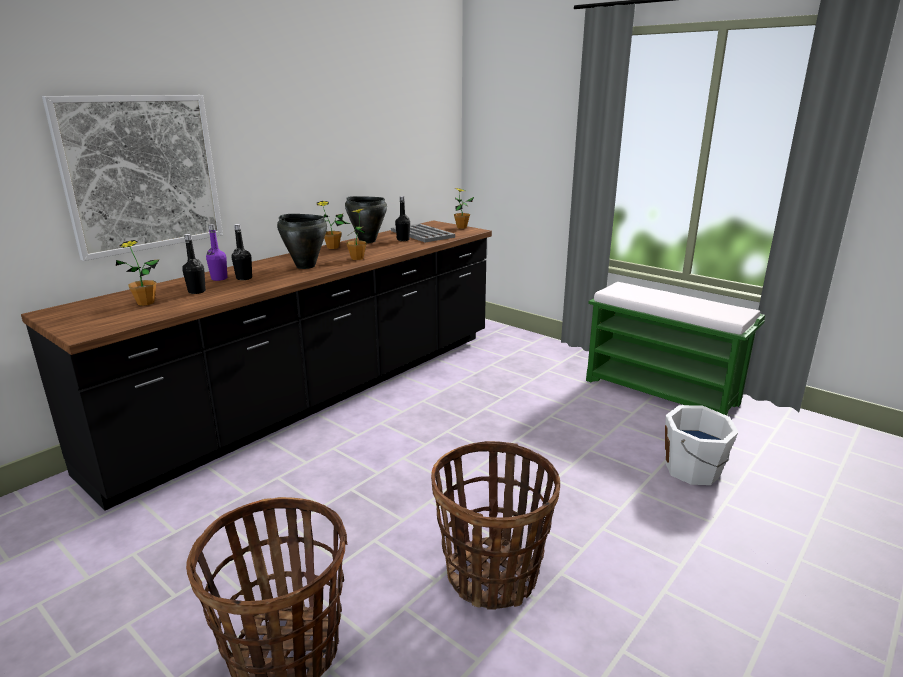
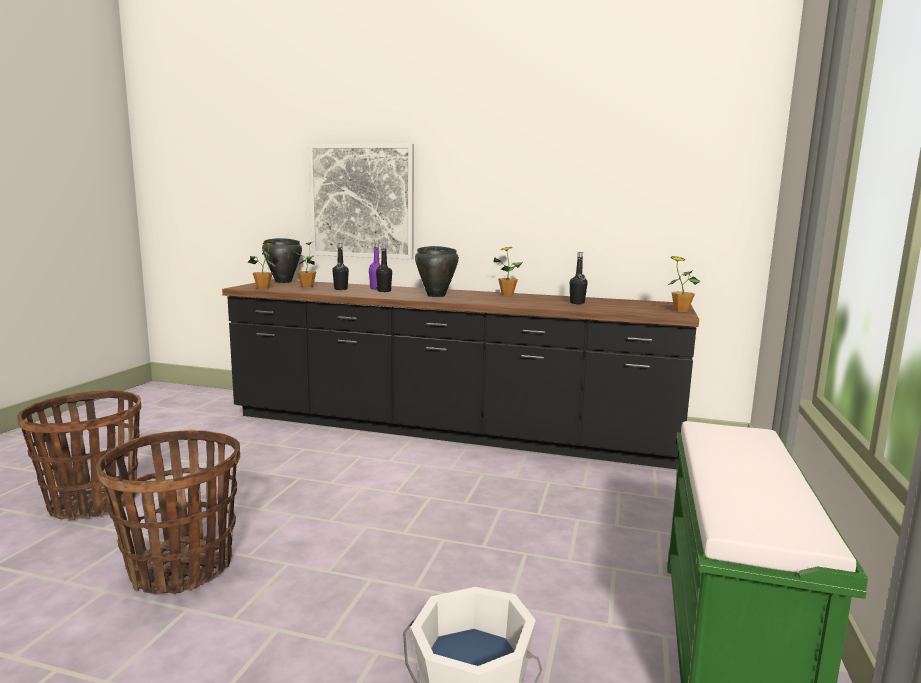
camera: 65 degrees right, 10 degrees down
(357, 258) = (483, 301): potted plant -> potted plant (263, 288)
(367, 241) = (549, 297): black cooking pot -> black cooking pot (283, 282)
(422, 234) = (616, 304): grey tray -> none

